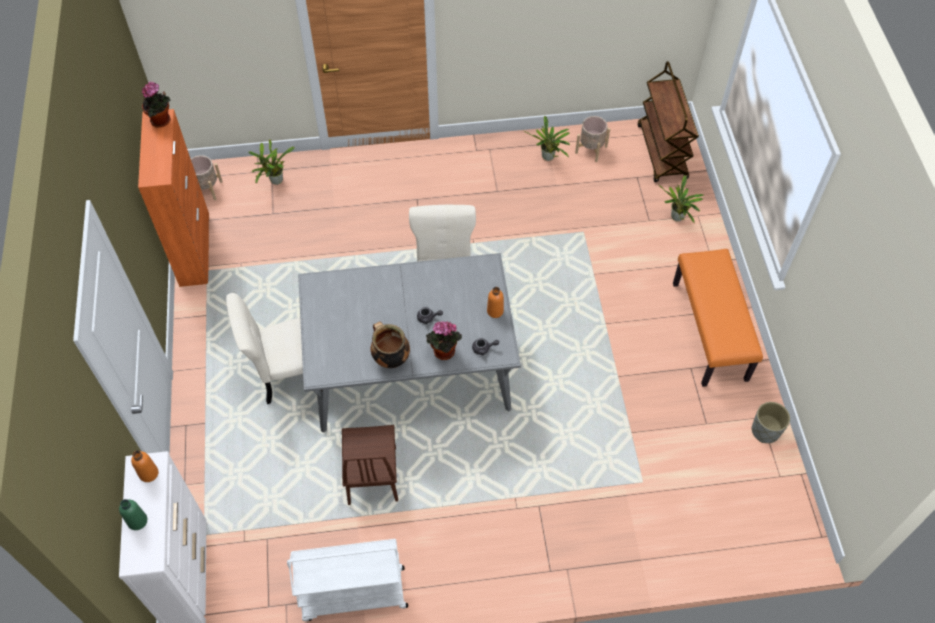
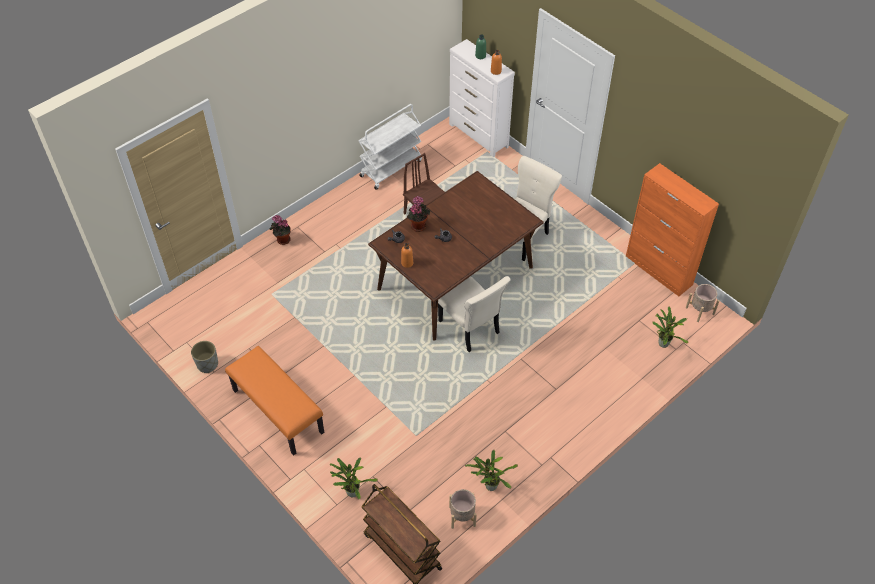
camera: 145 degrees right, 5 degrees down
(162, 121) = (699, 204): potted plant -> potted plant (282, 240)
(390, 359) = (445, 207): cooking pot -> none
(412, 369) = (455, 279): grey dining table -> brown dining table

